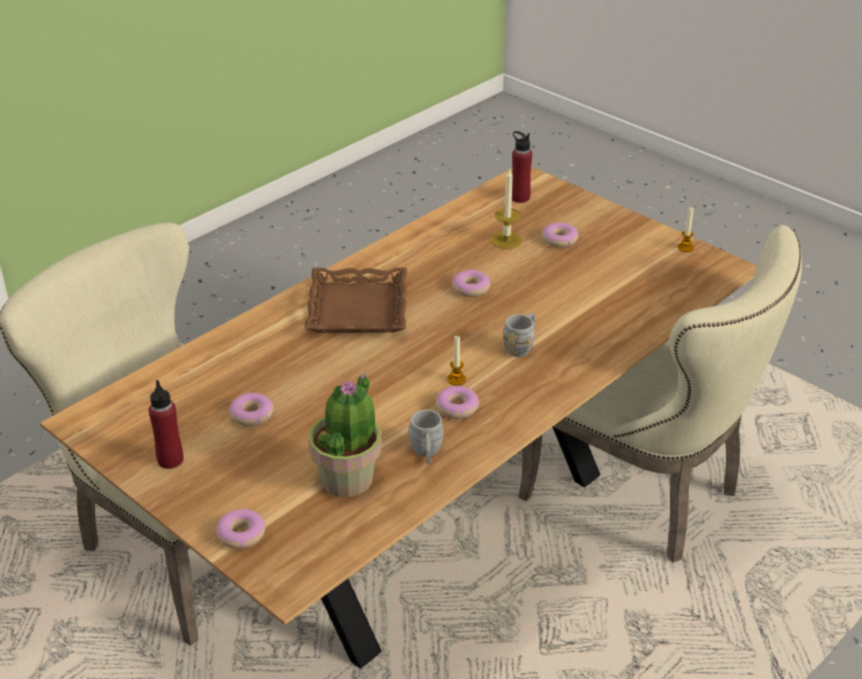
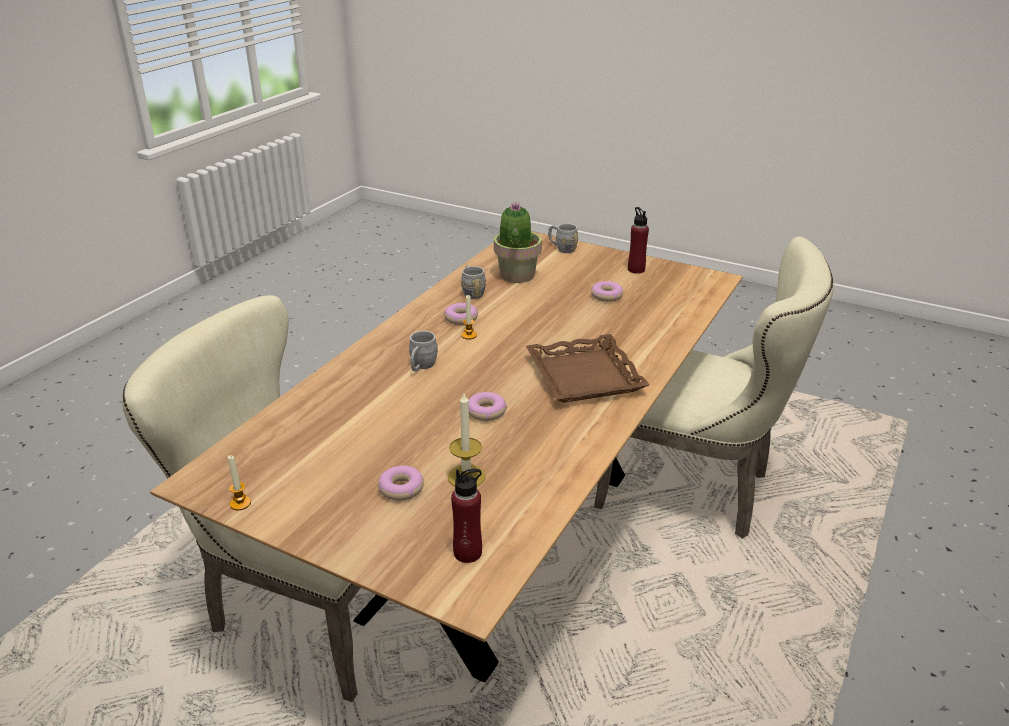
camera: 165 degrees right, 5 degrees down
(241, 534) = (562, 248): donut -> grey mug

